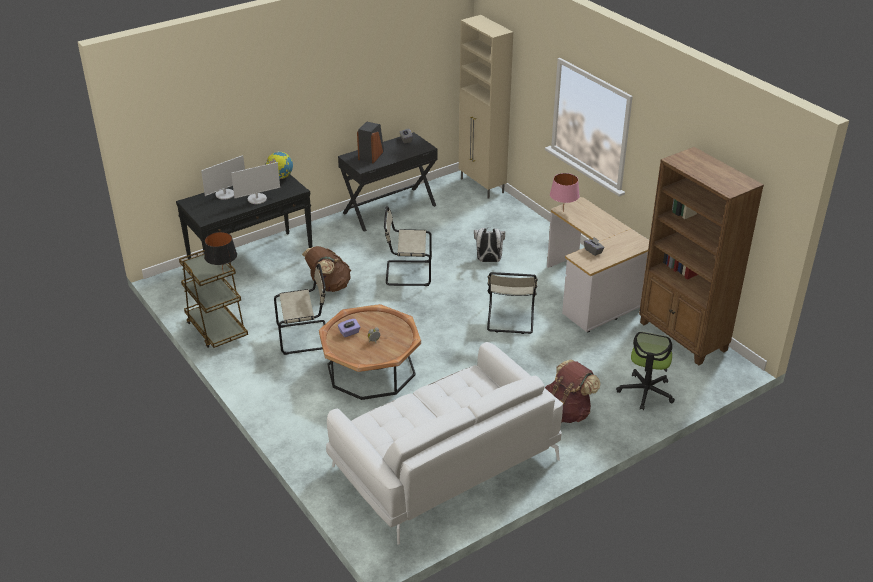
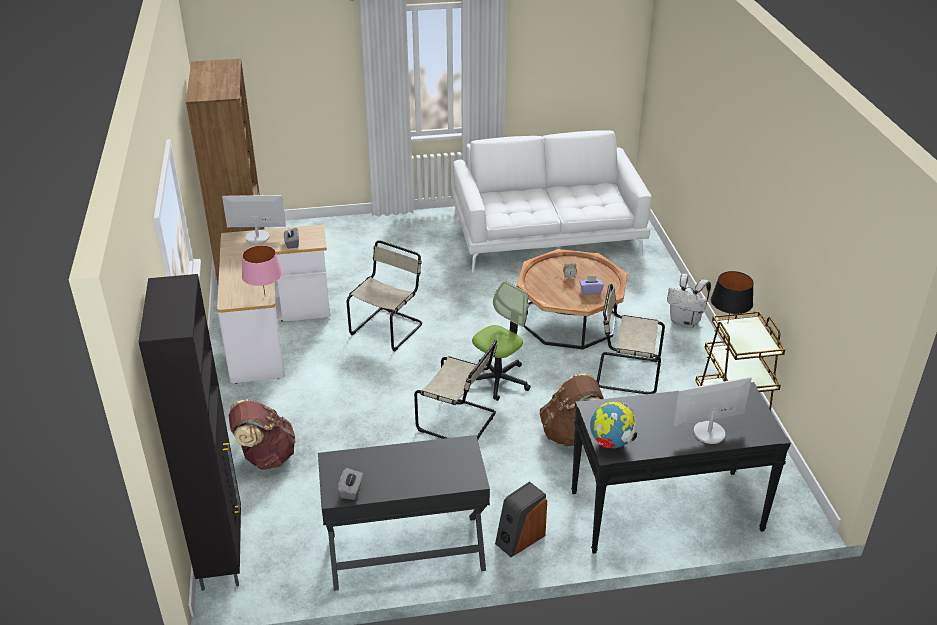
camera: 155 degrees left, 0 degrees up
(257, 199) = (660, 408): monitor -> monitor (257, 237)
(371, 156) = (434, 469): speaker -> speaker (520, 538)
(482, 186) = (222, 553): beige cabinet -> black cabinet
(488, 260) = (343, 408): white backpack -> white backpack (685, 321)
(567, 412) = (416, 240): brown backpack -> brown backpack (265, 456)
(646, 392) = (334, 236): office chair -> office chair (498, 380)

